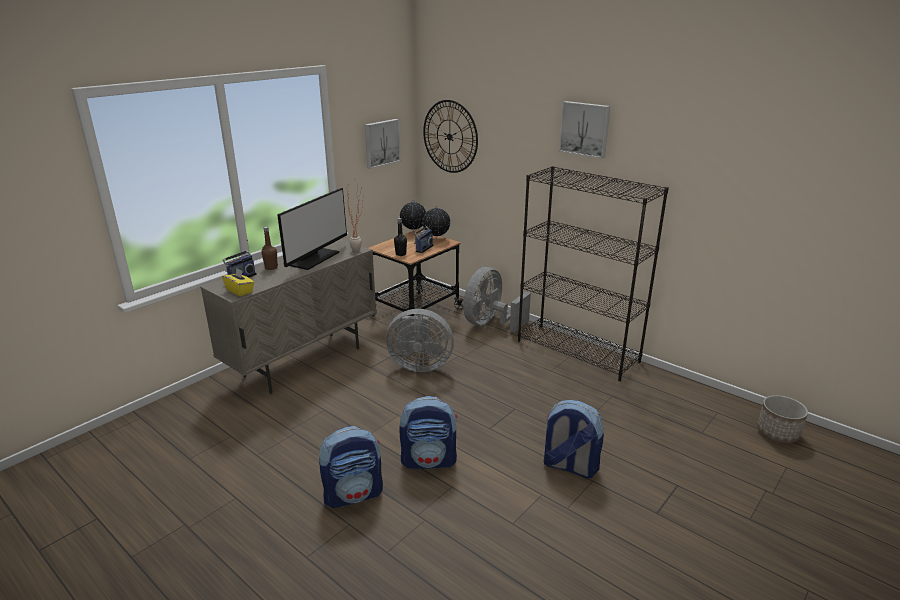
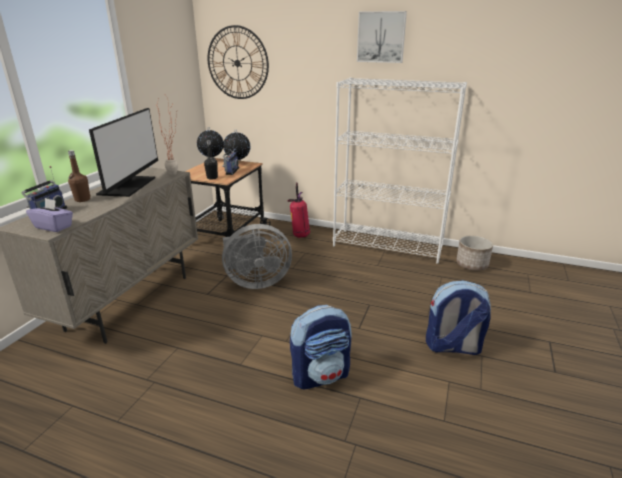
camera: 20 degrees left, 0 degrees up
(240, 291) = (54, 227): yellow tissue box -> purple tissue box
(353, 494) = (260, 437): backpack -> none
(381, 143) = (170, 70): picture -> none
(490, 323) = (300, 235): grey fan -> fire extinguisher
(578, 351) = (388, 245): black bookcase -> white bookcase
(778, 433) = (581, 280): planter -> planter (472, 265)

